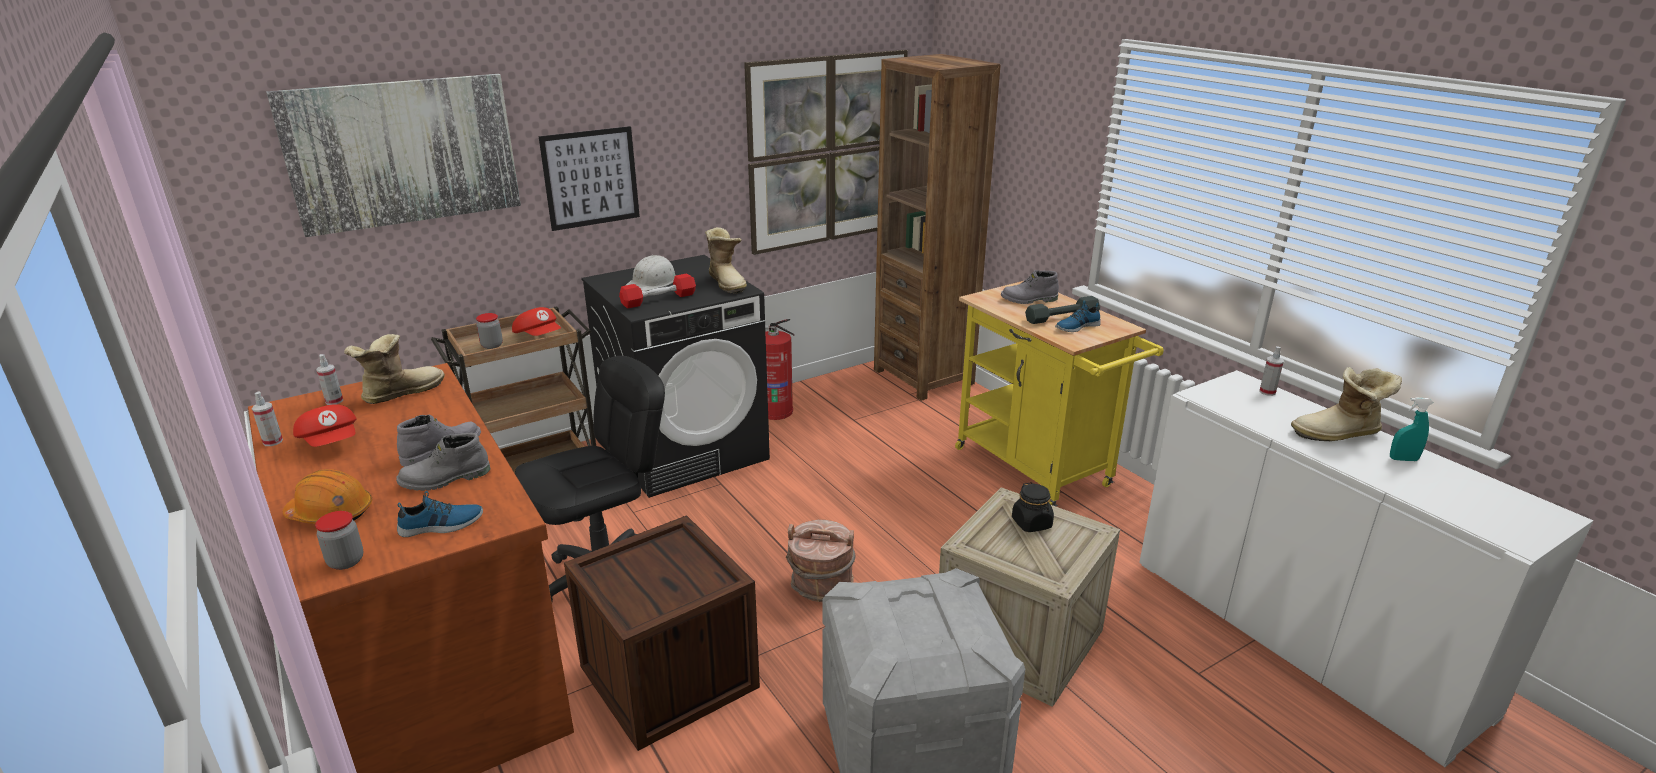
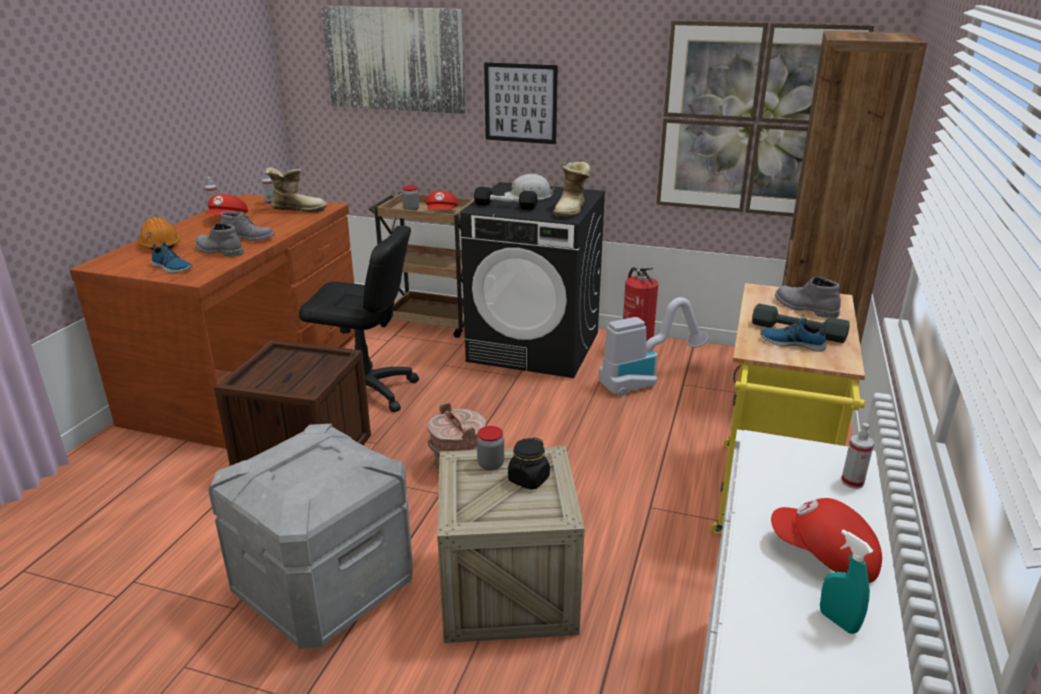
camera: 50 degrees right, 0 degrees up
(346, 561) = (119, 264): jar -> jar (490, 464)
(658, 299) = (505, 206): red dumbbell -> black dumbbell
(823, 431) = (645, 380): none -> vacuum cleaner
(1339, 435) = (824, 556): boot -> red cap

